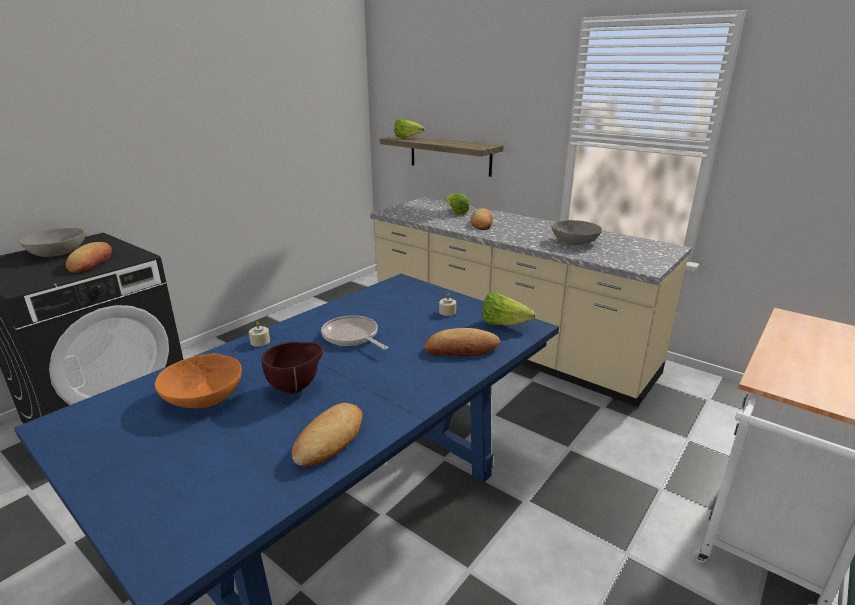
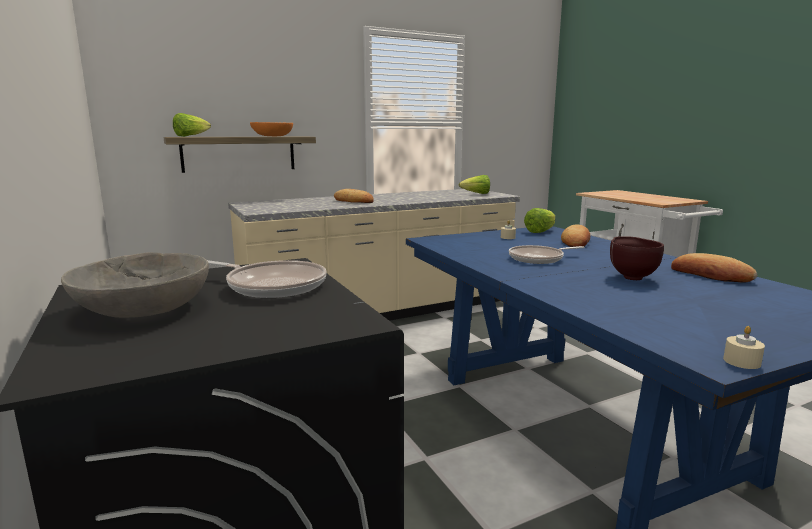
camera: 65 degrees left, 10 degrees down
(91, 262) = (272, 285): bread -> frying pan
(203, 396) = (645, 303): orange bowl -> orange bowl (272, 136)
(260, 341) = (531, 281): beige candle -> beige candle (741, 361)
(456, 212) = (306, 201): lettuce -> lettuce (476, 194)
(574, 242) = (435, 196): grey bowl -> none

